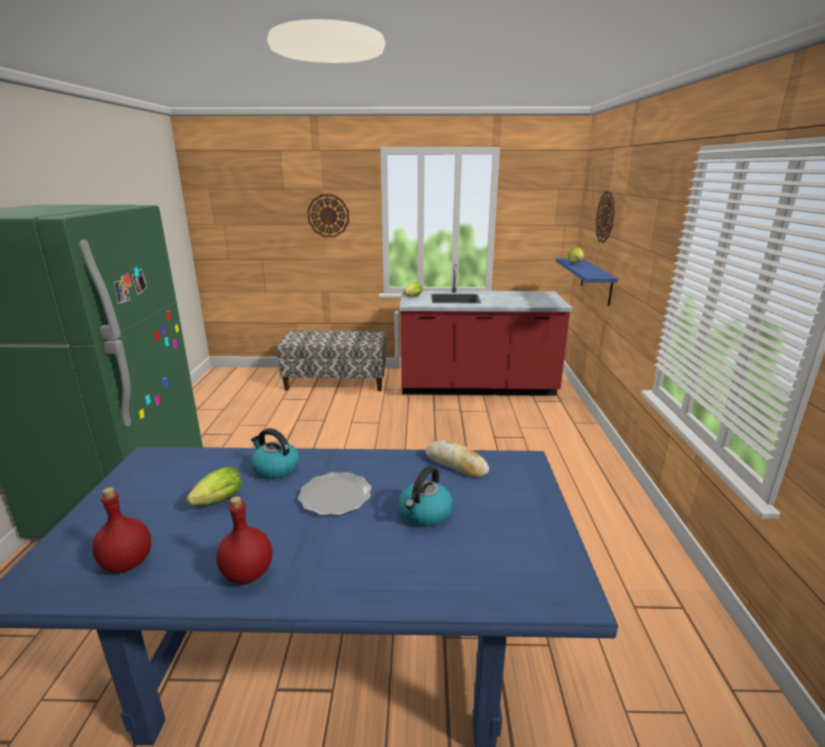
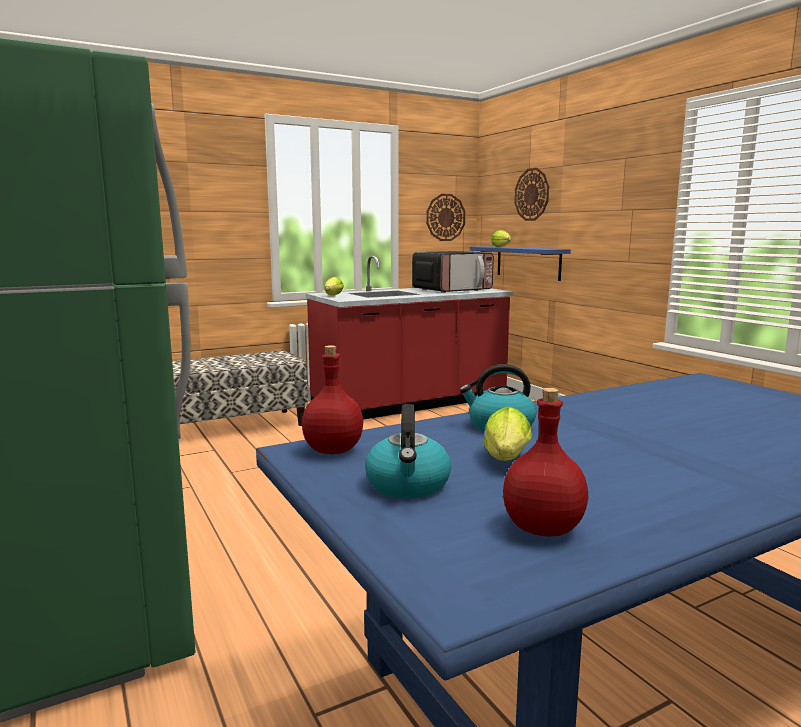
camera: 30 degrees left, 10 degrees down
(247, 573) = (692, 494): red bottle -> red bottle (332, 450)
(328, 216) = (197, 198): wall clock -> wall clock (445, 217)
(335, 496) = (616, 429): plate -> none
(425, 514) = (723, 420): kettle -> kettle (408, 485)
(456, 464) = (660, 391): bread -> none
(521, 299) = (452, 290): none -> microwave

